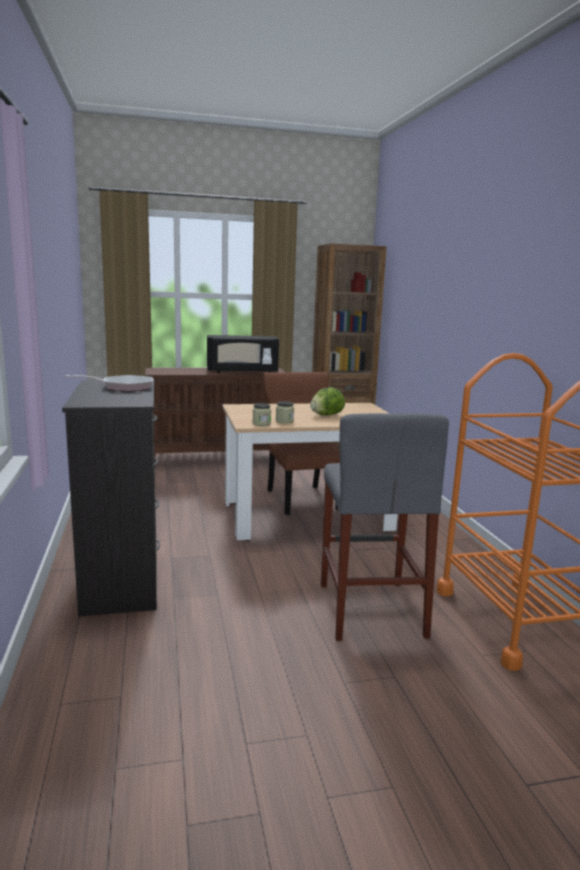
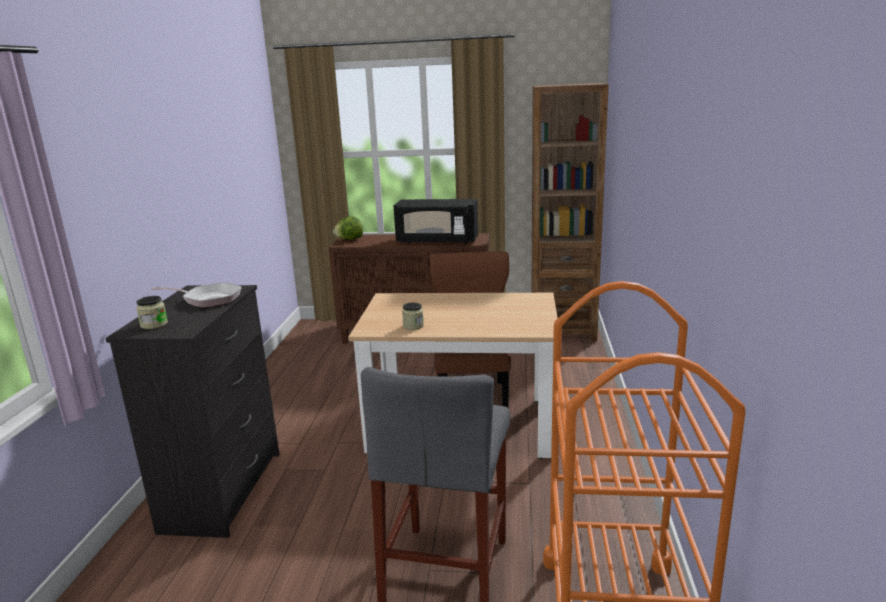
camera: 20 degrees right, 5 degrees up
(261, 424) = (383, 329): jar -> jar (154, 324)
(326, 415) = (473, 315): lettuce -> lettuce (349, 239)

